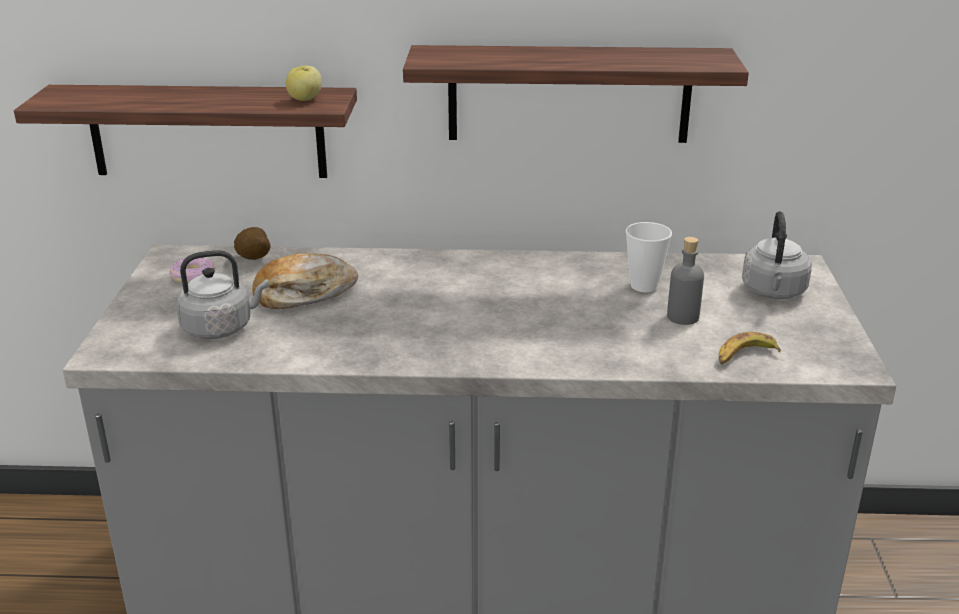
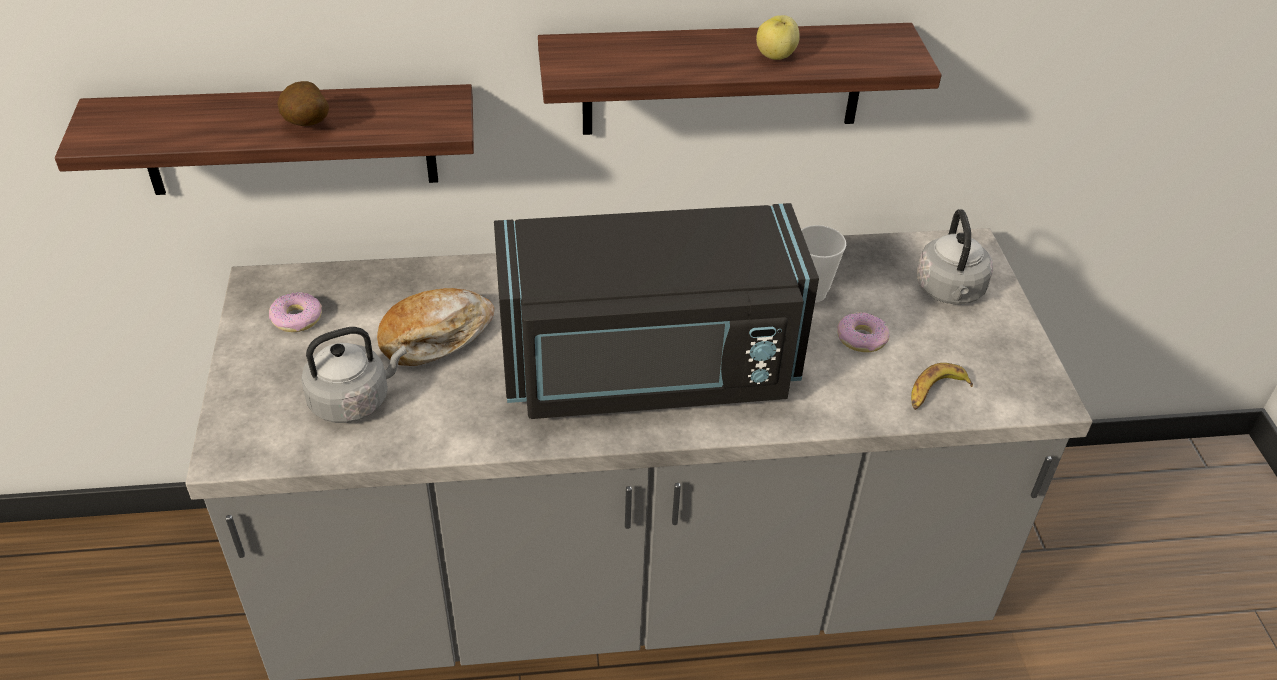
camera: 10 degrees left, 15 degrees up
(253, 260) = (361, 284): potato -> potato (306, 126)
(305, 99) = (417, 114): apple -> apple (776, 56)
(483, 325) = (649, 370): none -> black microwave
(683, 317) = (861, 338): grey bottle -> donut

